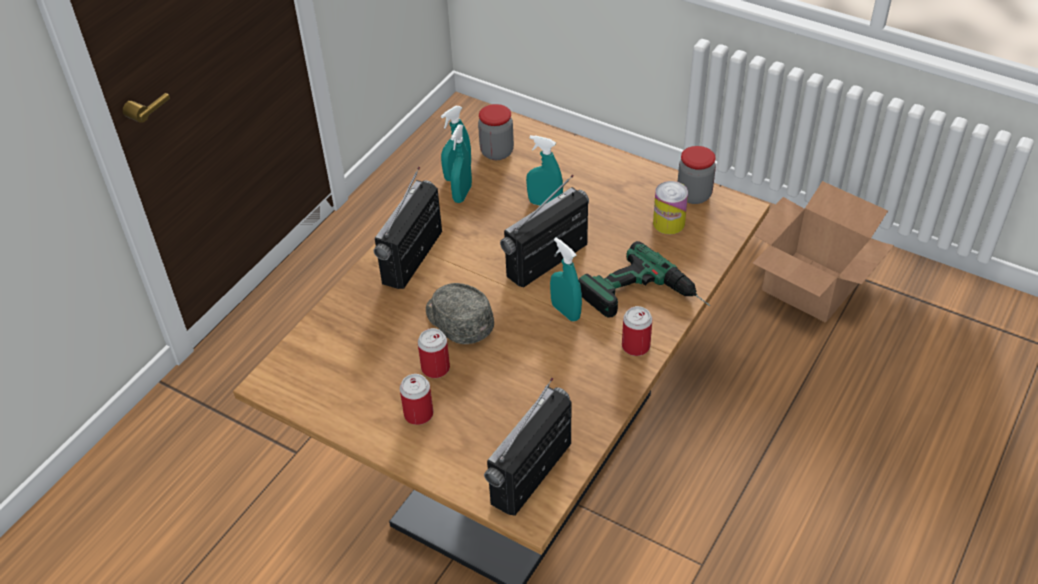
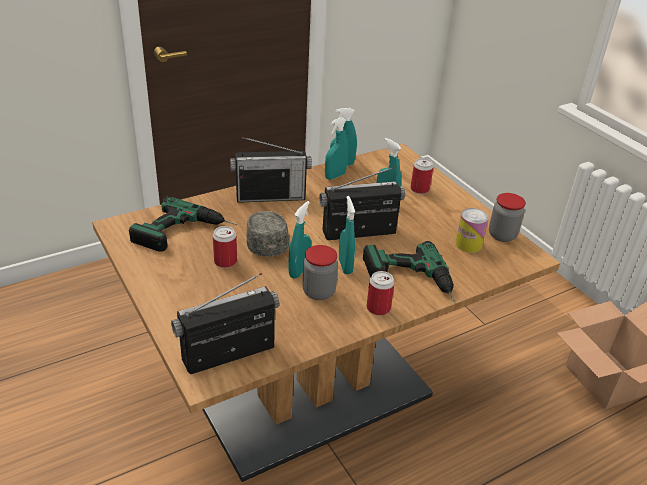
camera: 25 degrees right, 10 degrees down
(361, 354) = (186, 234): none -> power drill
(412, 257) = (270, 196): radio -> radio turned 150 degrees counterclockwise
(418, 414) = (188, 282): can -> can (419, 189)
(497, 152) = (379, 163): jar -> jar (318, 292)
(523, 341) = (299, 271): none -> turquoise spray bottle

